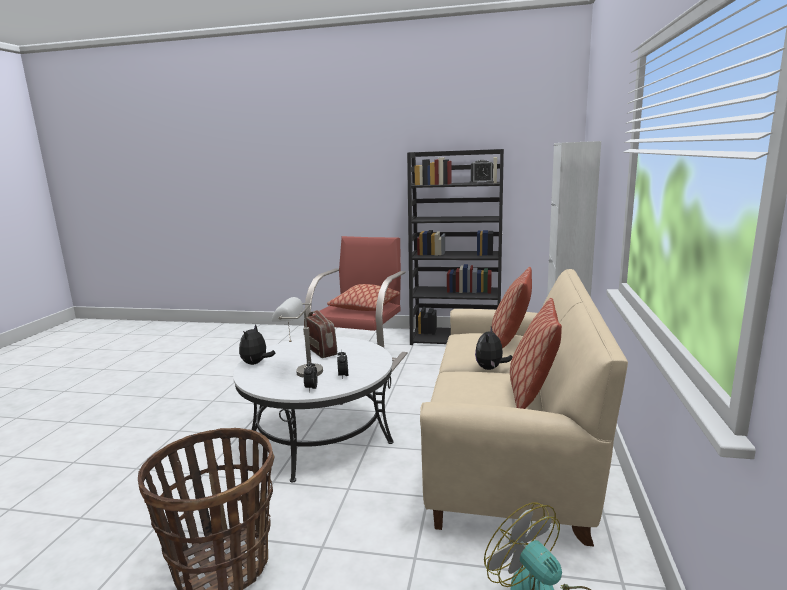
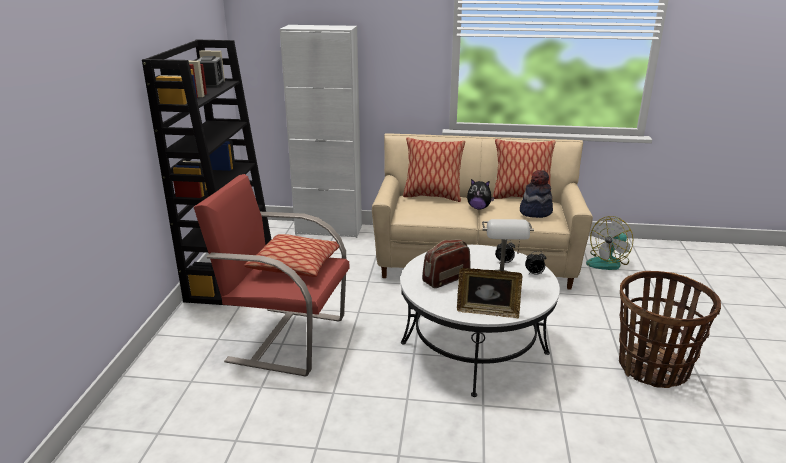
camera: 95 degrees left, 10 degrees up
(256, 363) = (487, 312): plush toy -> picture frame
(469, 395) = (535, 212): none -> hat

